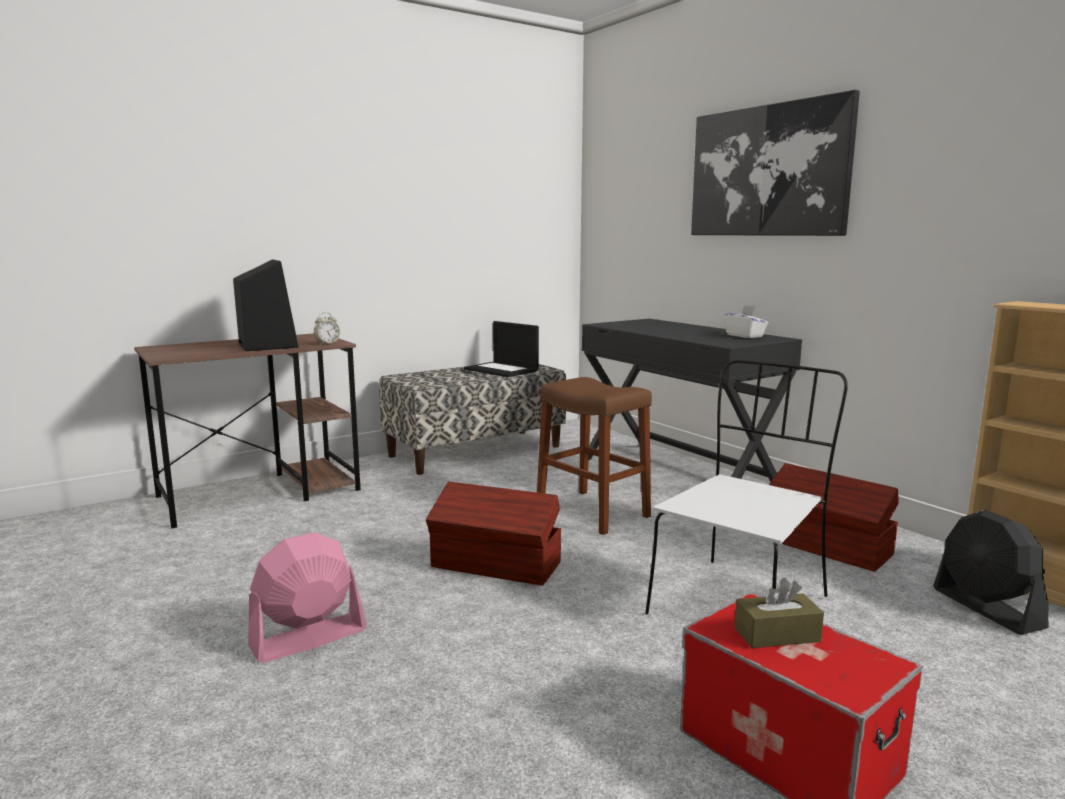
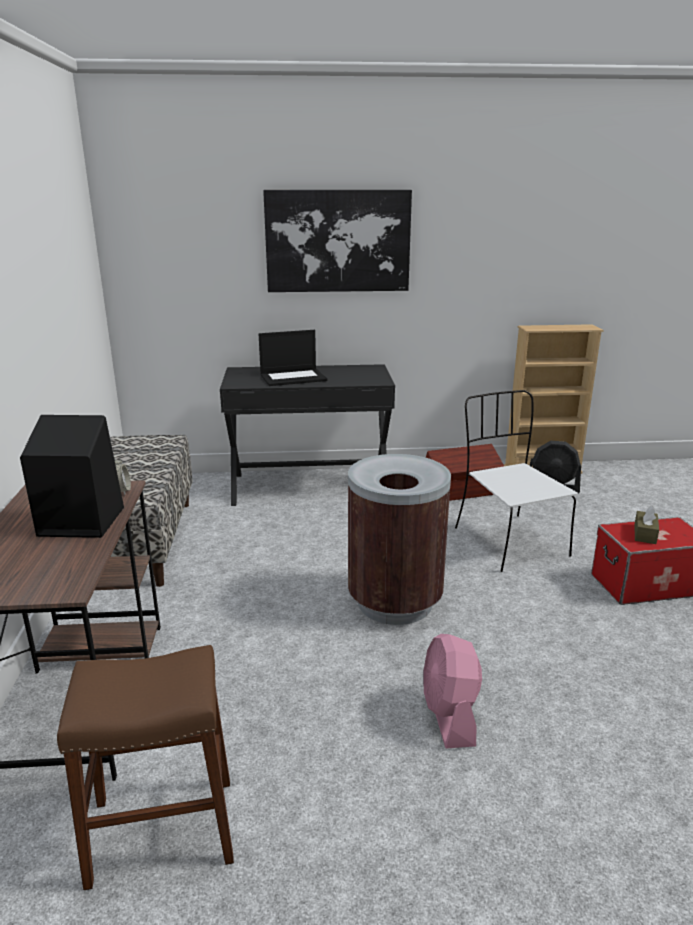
camera: 60 degrees left, 10 degrees up
(496, 565) = (394, 601): brown storage box -> brown trash can
(502, 370) = (140, 453): laptop -> laptop (293, 377)
(592, 511) = (340, 537): brown stool -> brown stool (162, 830)
(744, 336) = (353, 370): white tissue box -> none

